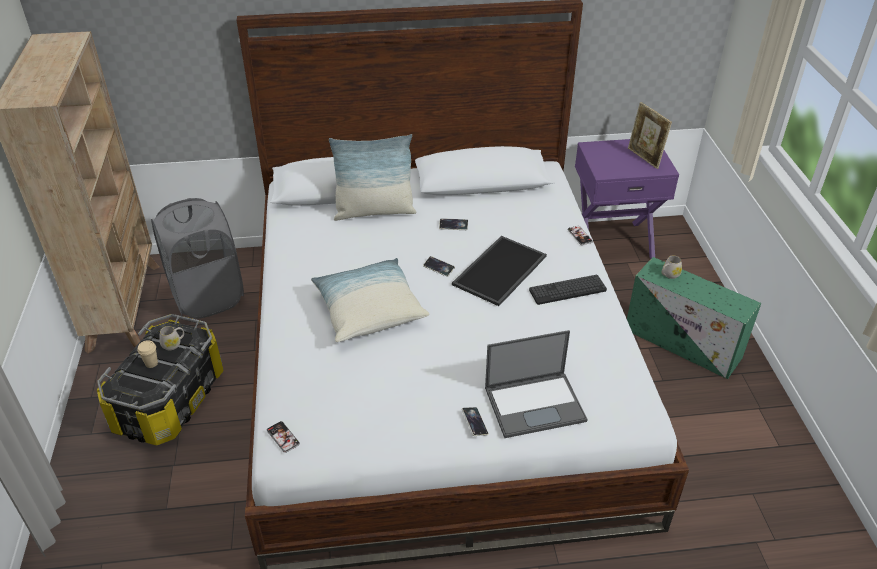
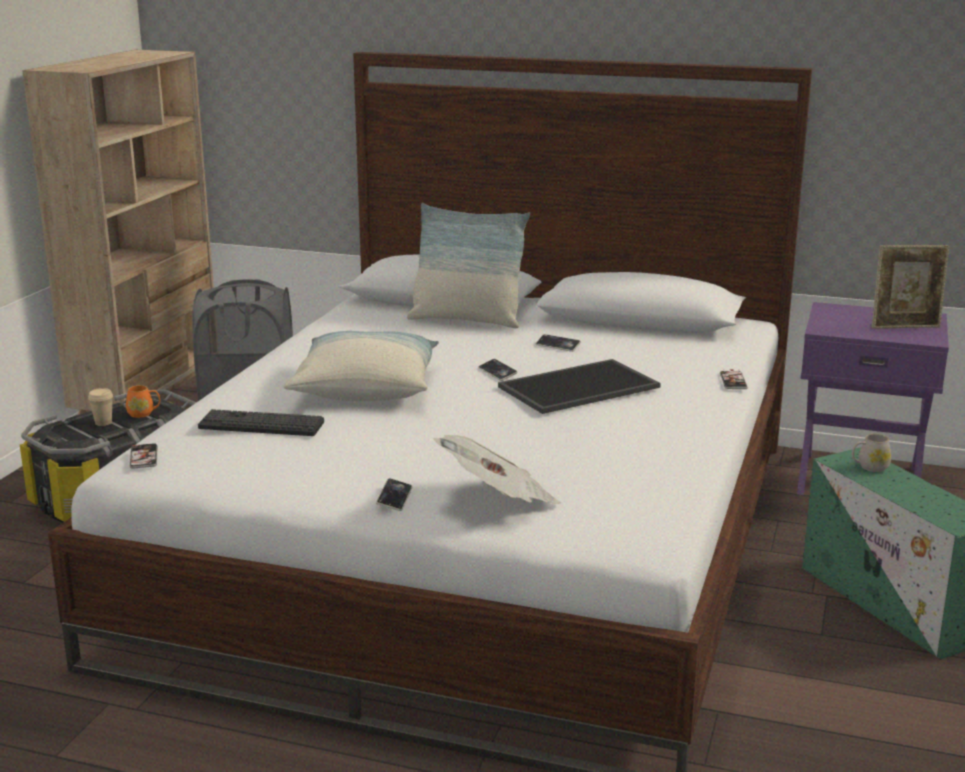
camera: 25 degrees right, 20 degrees down
(174, 344) = (144, 413): white mug -> orange mug
(535, 404) = (498, 500): laptop -> newspaper
(567, 290) = (659, 419): keyboard -> keyboard (261, 425)
(644, 158) = (905, 327): picture frame -> picture frame turned 90 degrees counterclockwise

